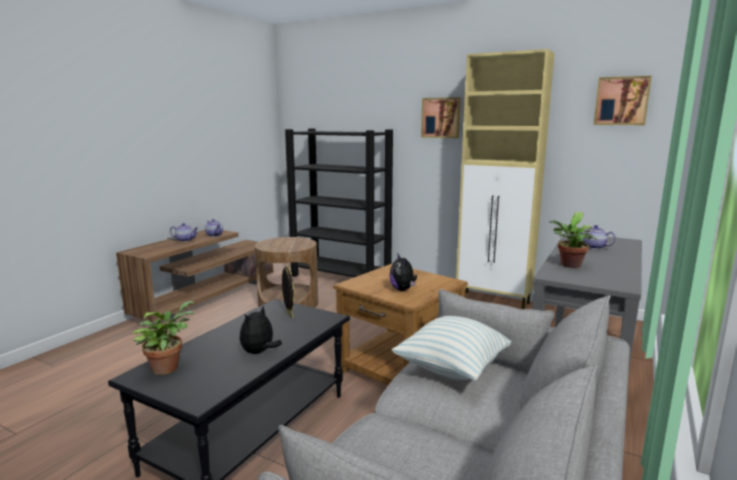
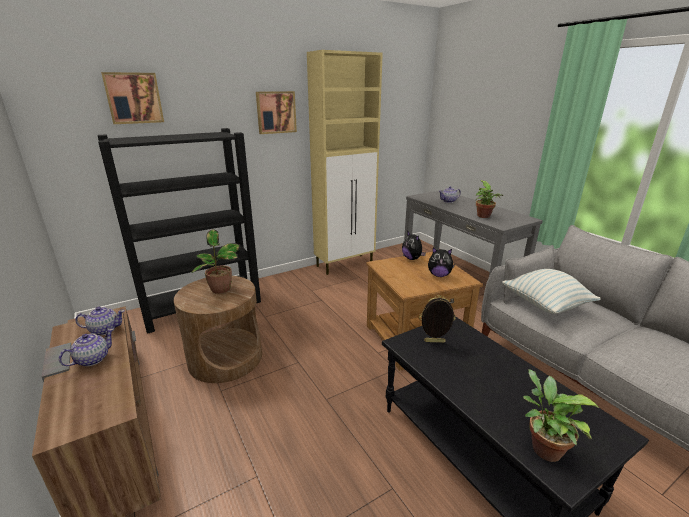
camera: 60 degrees left, 10 degrees up
(259, 352) = (519, 377): plush toy -> plush toy (412, 258)
(291, 244) = (221, 290): none -> potted plant
(621, 101) = (402, 95): picture -> picture (133, 98)

